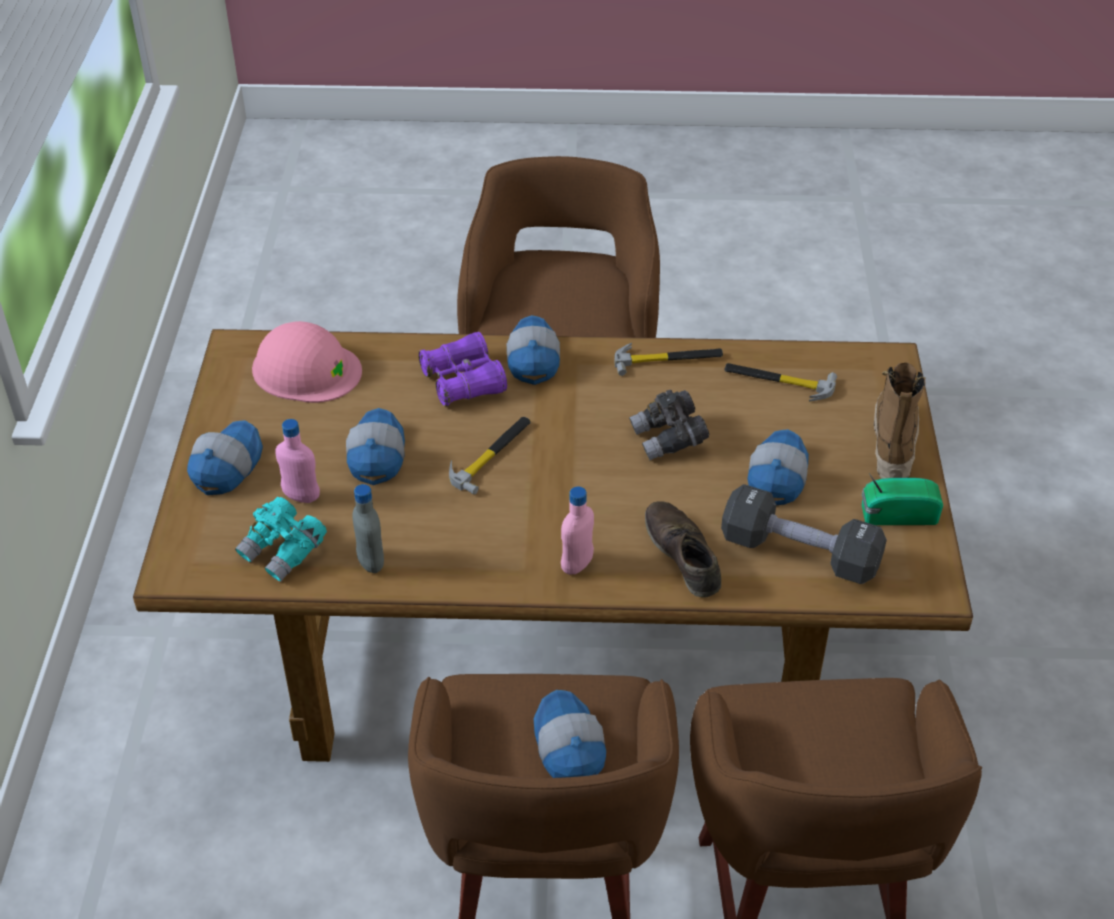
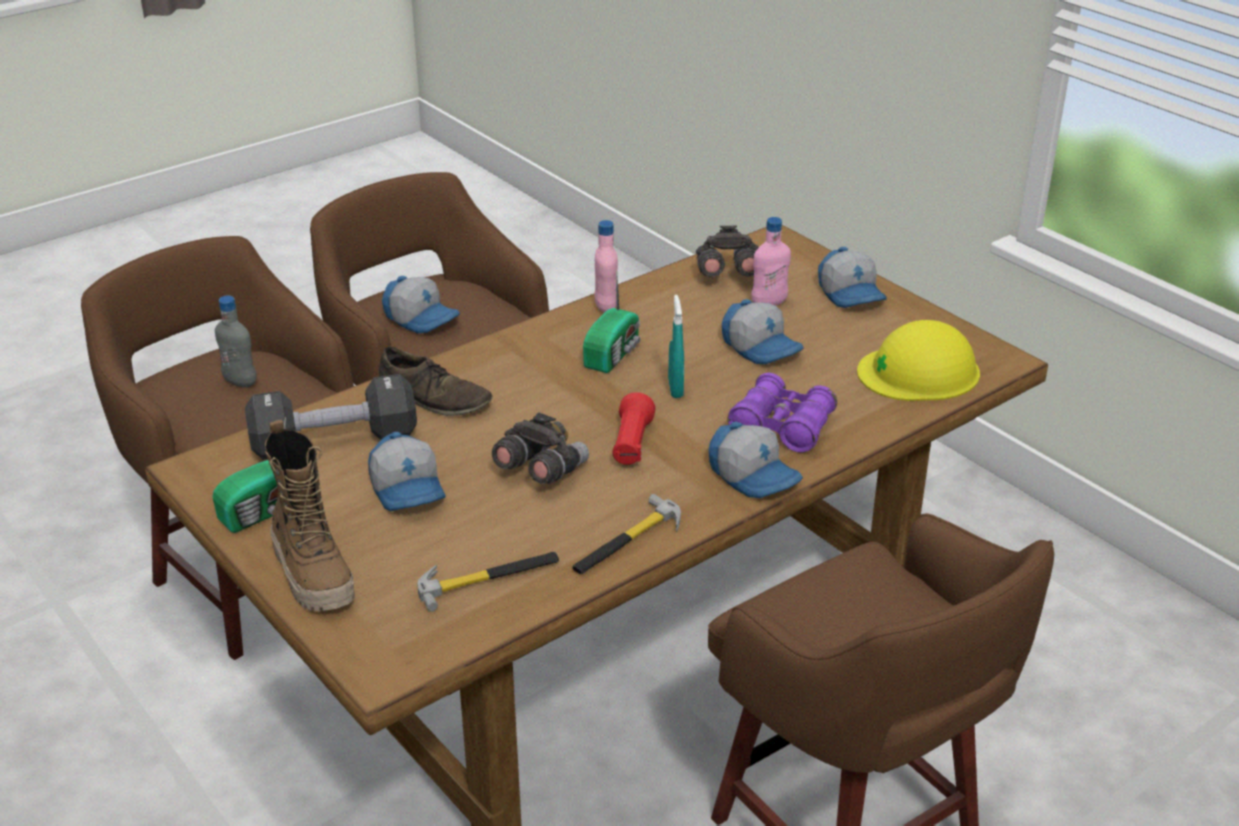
camera: 140 degrees right, 10 degrees down
(284, 552) = (726, 274): turquoise binoculars -> grey binoculars
(306, 369) = (919, 372): pink hard hat -> yellow hard hat
(371, 562) = (660, 294): grey bottle -> grey bottle (240, 382)
(491, 454) = (675, 389): hammer -> turquoise spray bottle
(493, 517) = (614, 353): none -> radio
(577, 565) = (511, 356): pink bottle -> pink bottle (606, 307)
(582, 425) = (631, 445): none -> red flashlight

